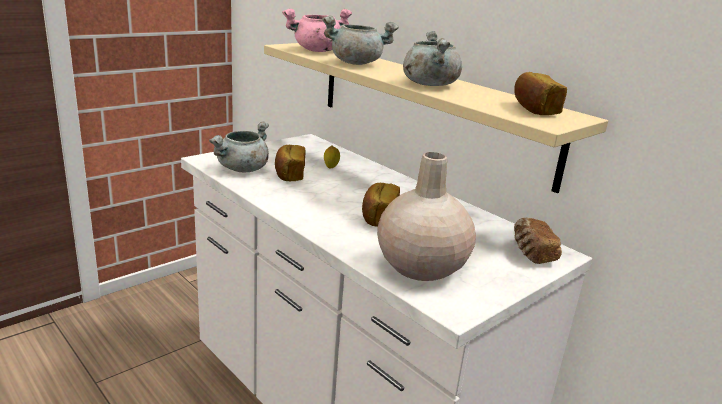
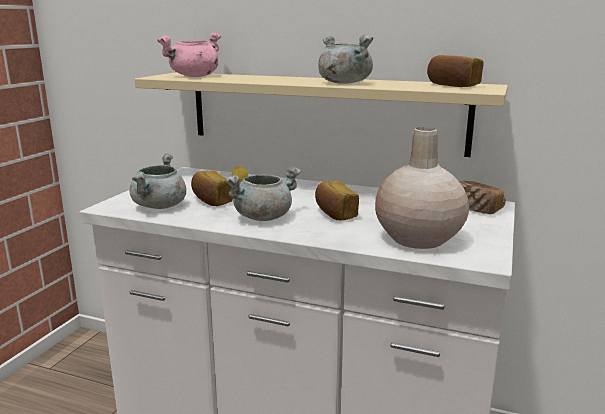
camera: 25 degrees left, 5 degrees down
(357, 63) = (252, 79): grey cooking pot -> grey cooking pot (263, 217)

